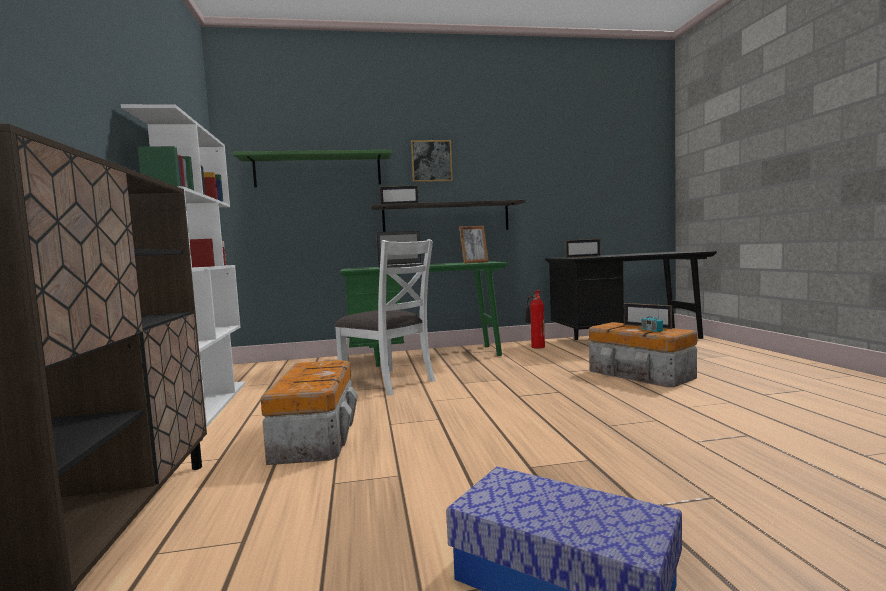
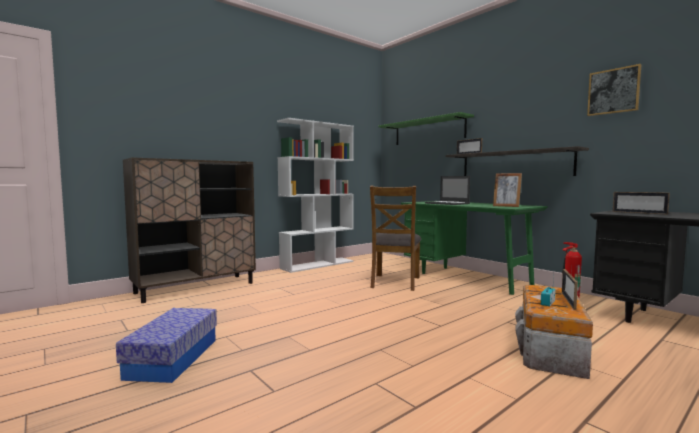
camera: 60 degrees right, 0 degrees up
(316, 435) = (297, 289): storage box -> none
(388, 382) = (395, 282): white chair -> brown chair
(431, 161) = (506, 114): picture -> picture (613, 91)

